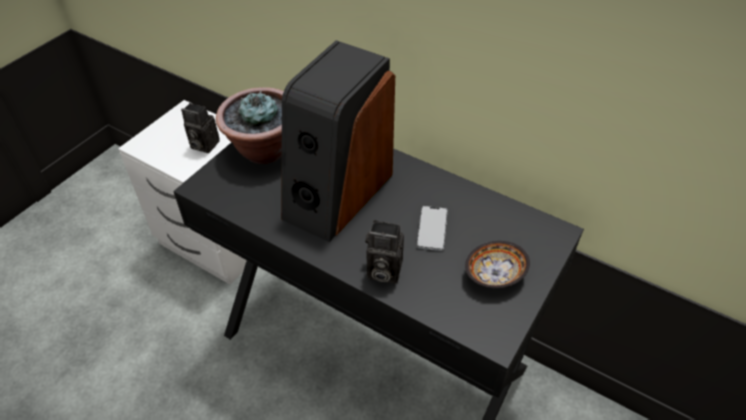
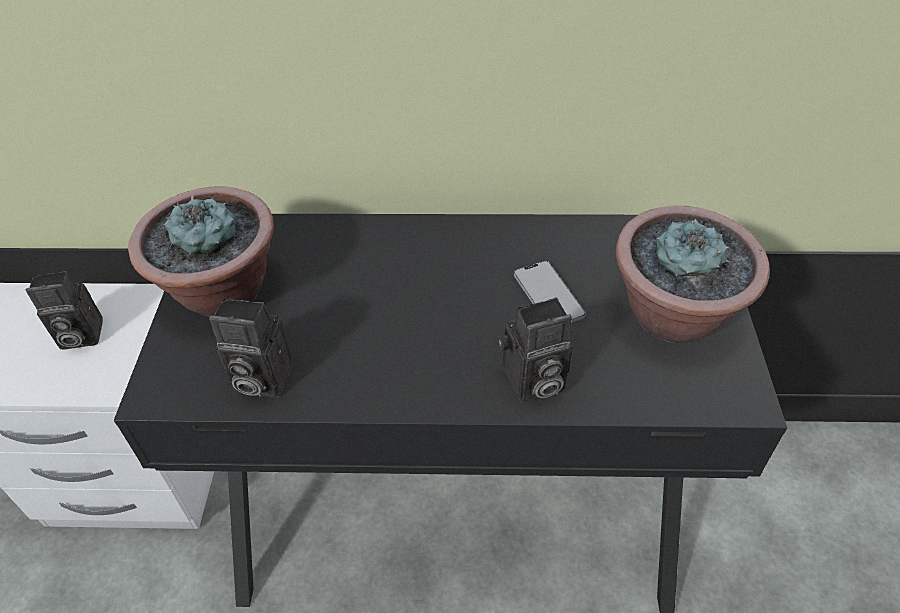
camera: 30 degrees left, 0 degrees up
(249, 202) = (259, 379): none -> camera
(337, 194) = (383, 307): speaker -> none
(496, 275) = (674, 316): bowl -> potted plant

